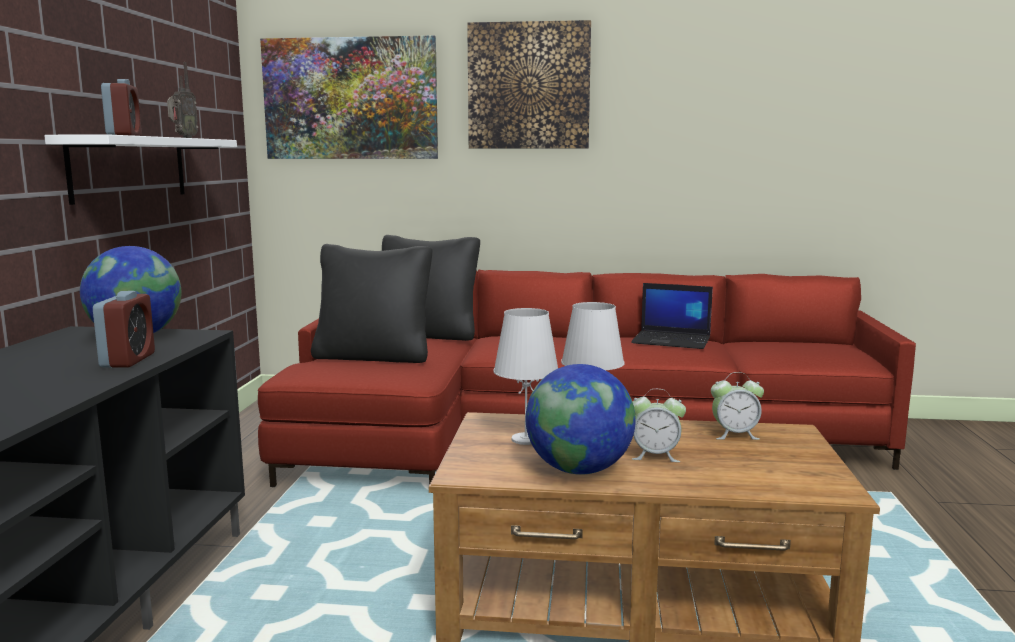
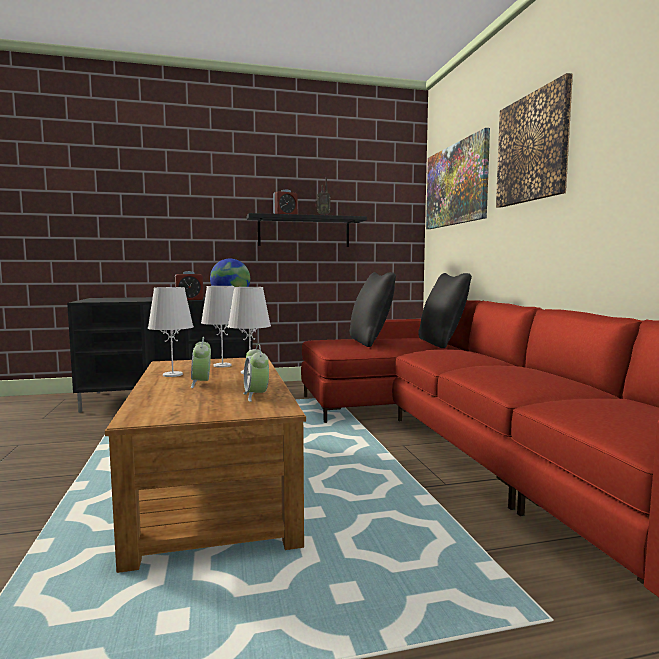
camera: 70 degrees right, 5 degrees down
(130, 168) = (304, 232): white shelf -> black shelf
(579, 470) = (173, 374): globe -> white table lamp
(672, 340) = (531, 373): laptop -> none

